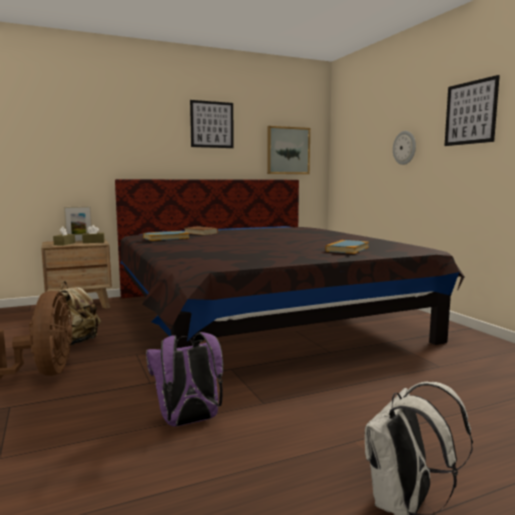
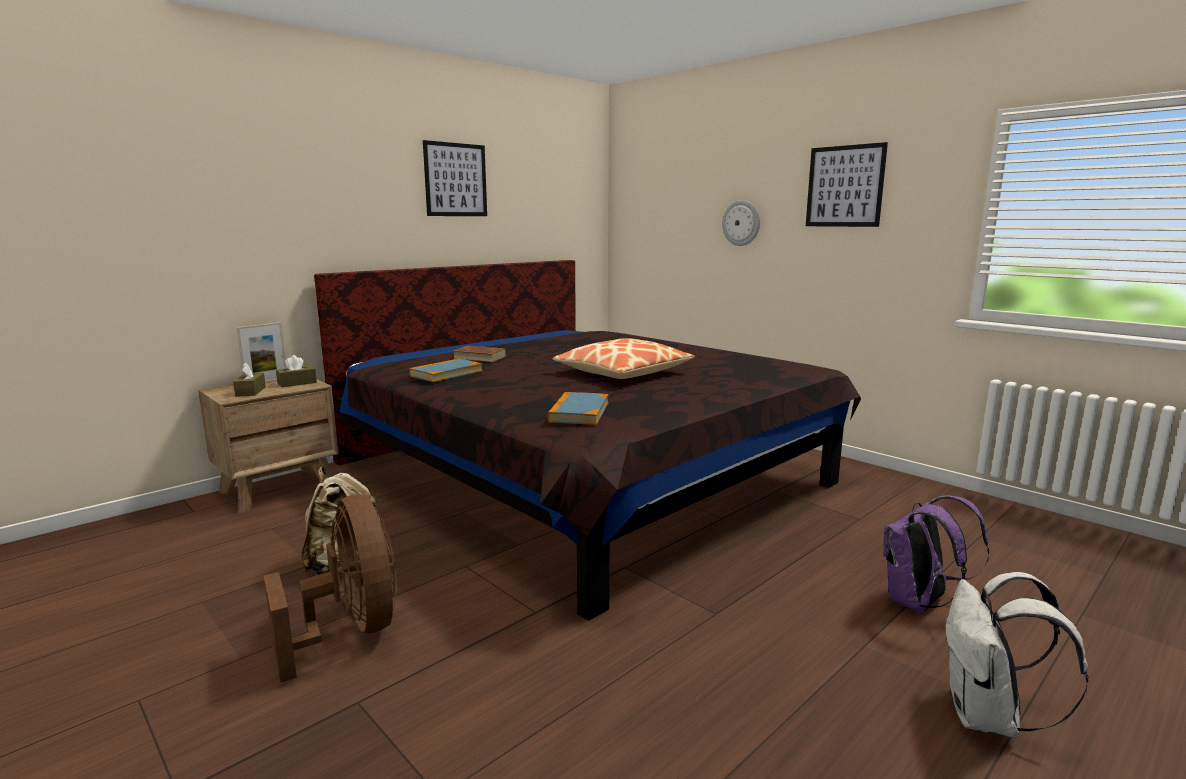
camera: 20 degrees left, 5 degrees up
(188, 422) = (650, 664): purple backpack -> purple backpack (918, 603)
(274, 243) = (623, 373): none -> pillow
(288, 150) = (558, 217): picture -> none
(347, 249) = (736, 379): book -> book (579, 412)

